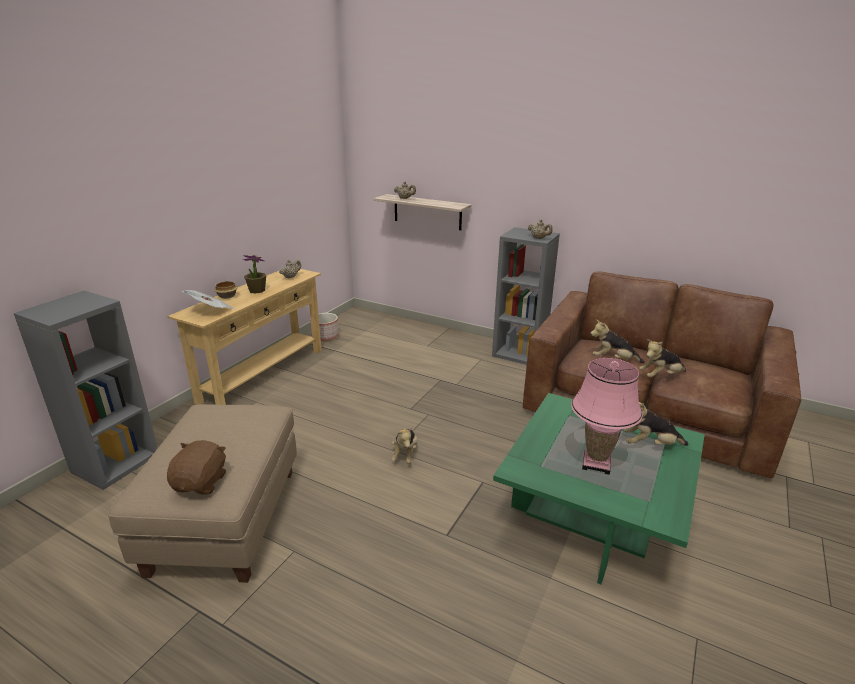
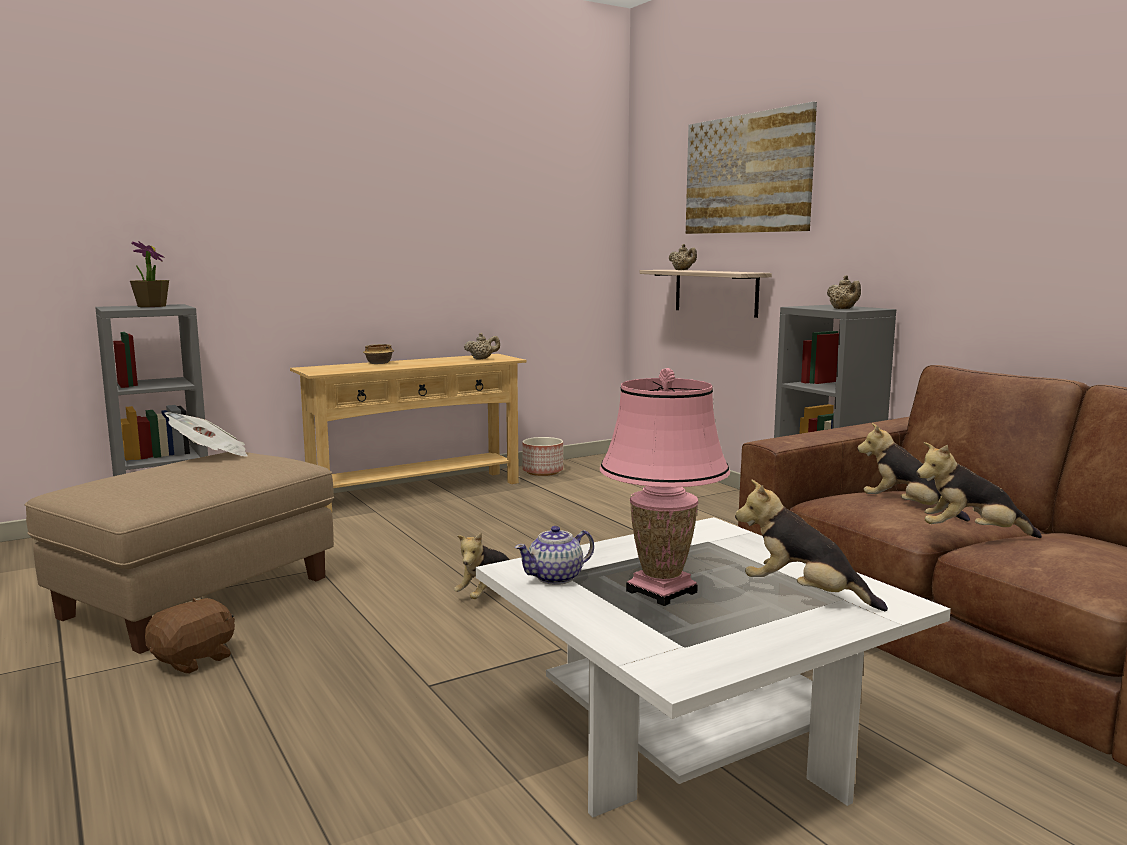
camera: 30 degrees right, 15 degrees down
(201, 483) = (128, 493): brown plush toy -> brown plush toy (194, 659)
(211, 311) = (340, 369): newspaper -> newspaper (210, 455)
(256, 290) = (420, 363): potted plant -> potted plant (151, 306)
(450, 139) = (746, 174): none -> picture
(541, 470) = (556, 578): none -> teapot
(593, 517) = (693, 737): green coffee table -> white coffee table

